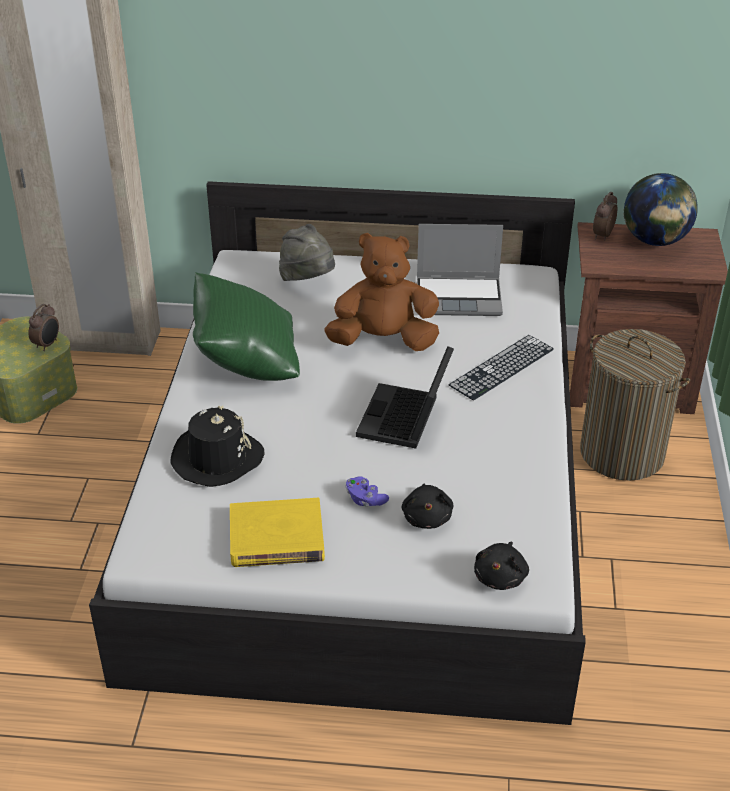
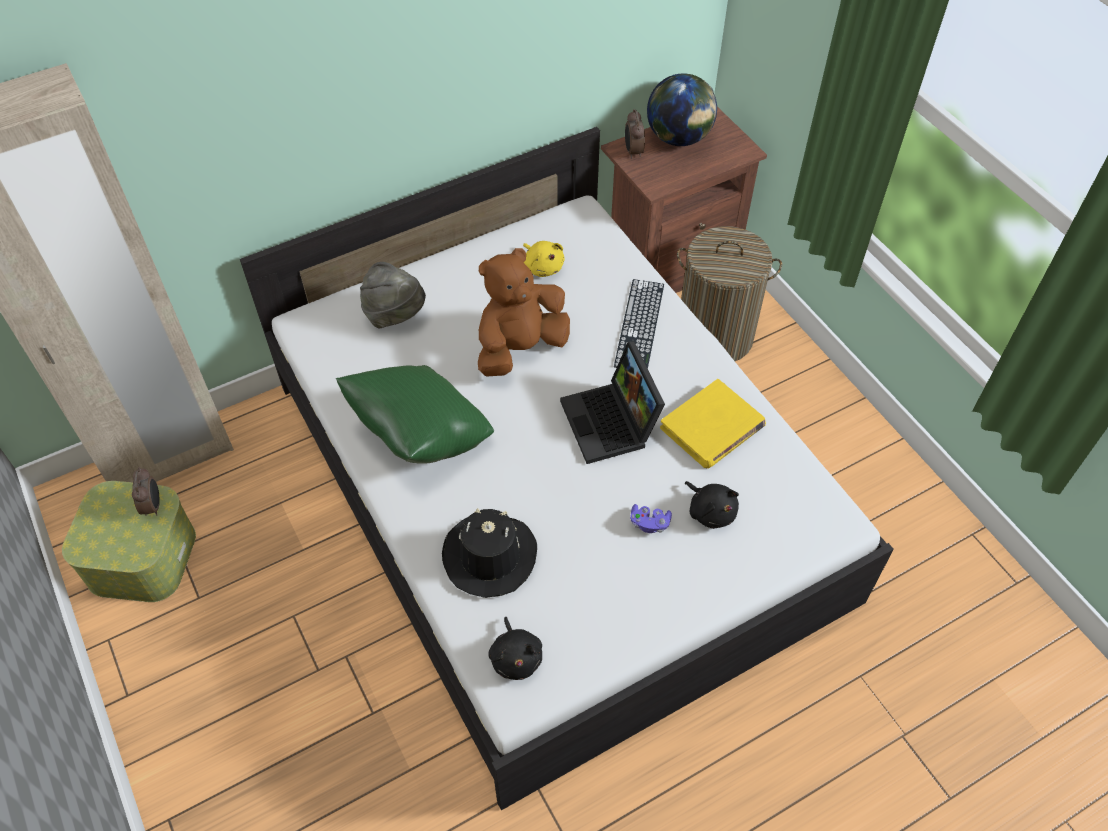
camera: 35 degrees left, 15 degrees up
(276, 538) = (613, 606): yellow book -> yellow book (712, 427)
(459, 297) = (542, 267): laptop -> yellow plush toy
(501, 577) = (811, 534): black plush toy -> black plush toy (516, 657)

